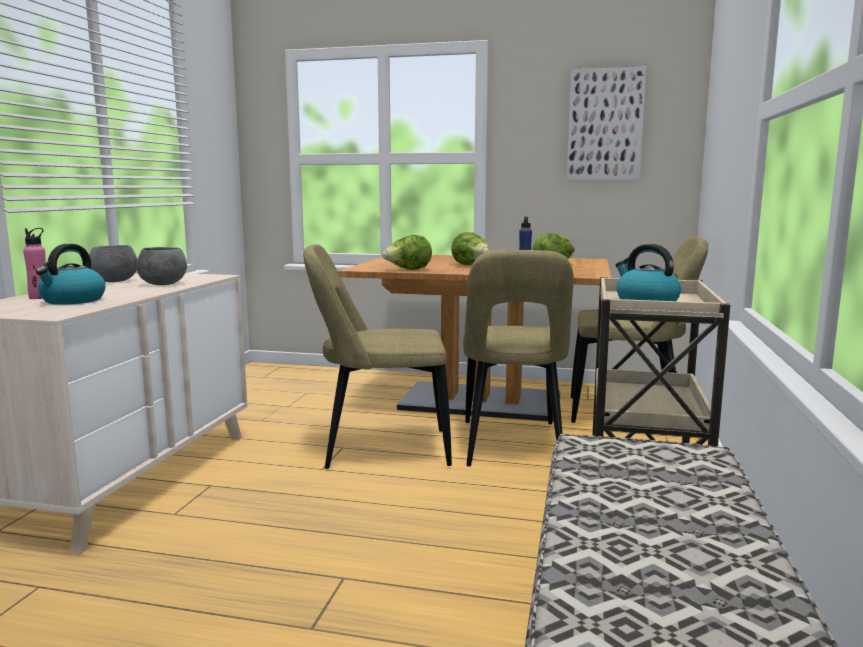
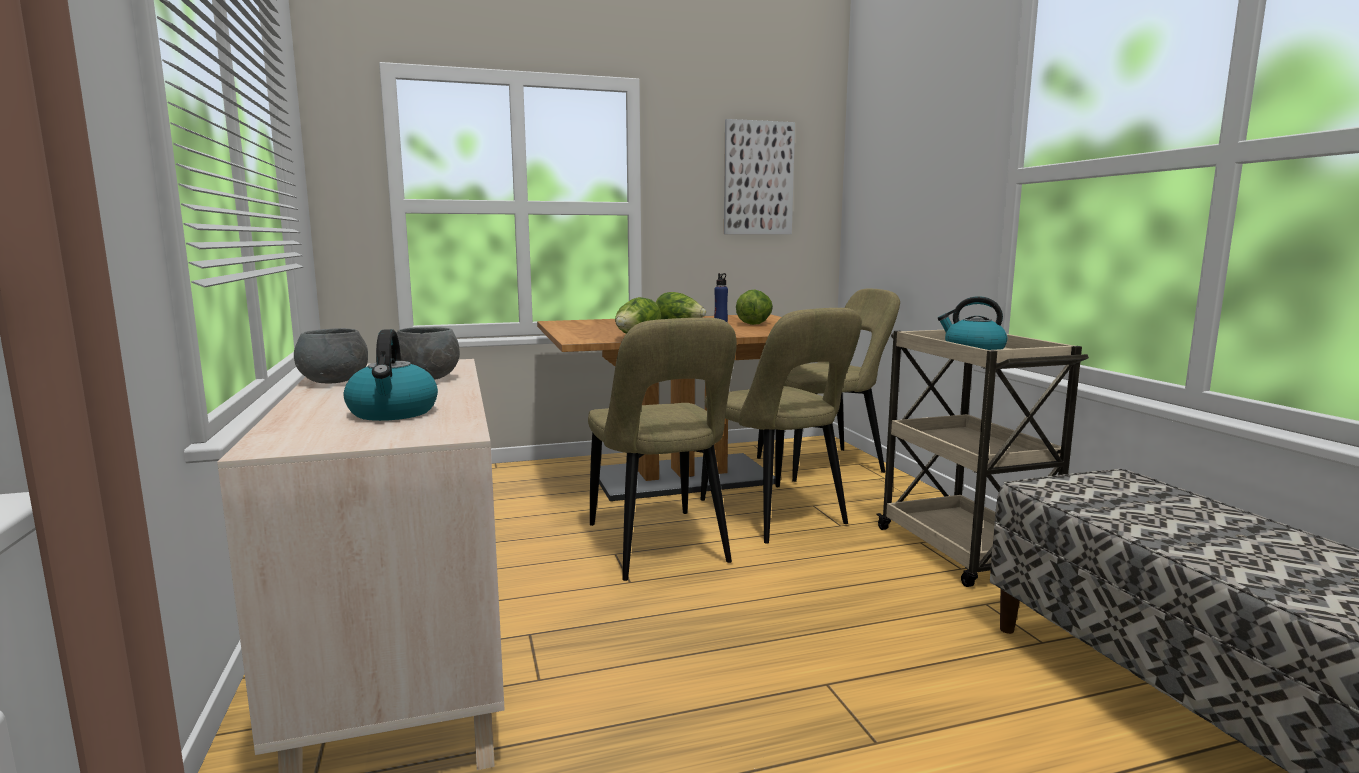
camera: 30 degrees left, 0 degrees up
(39, 297) = (317, 414): pink bottle -> none
(380, 450) = (659, 547): beige chair -> beige chair turned 75 degrees counterclockwise

